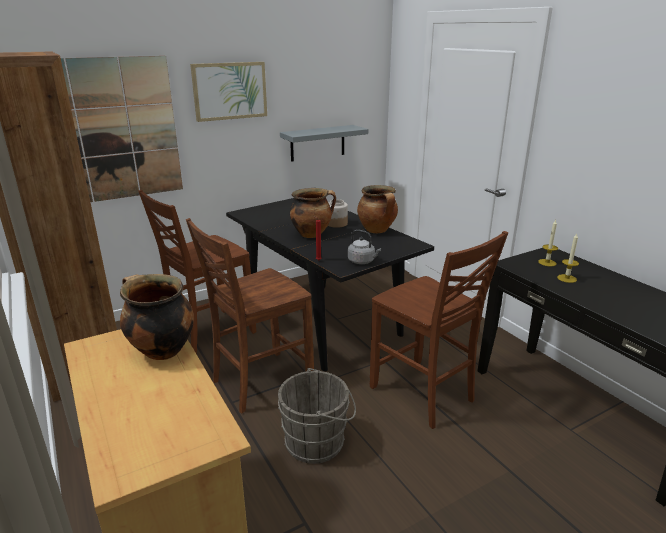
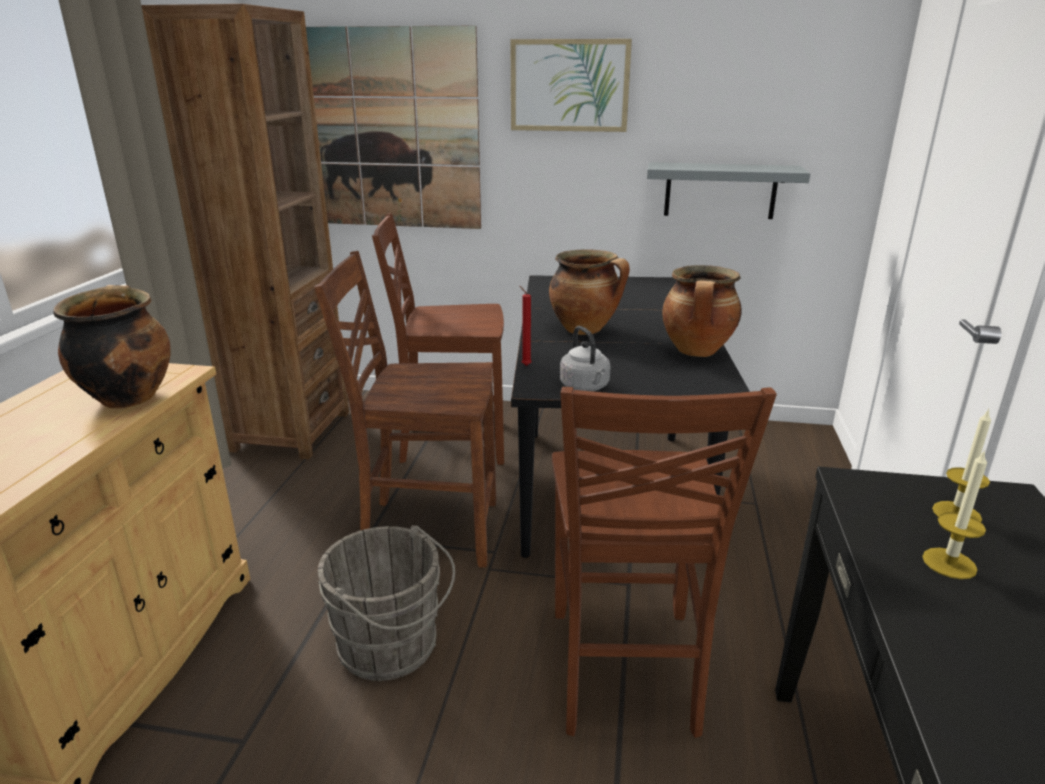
camera: 40 degrees right, 0 degrees up
(336, 224) = (649, 325): jar -> none

